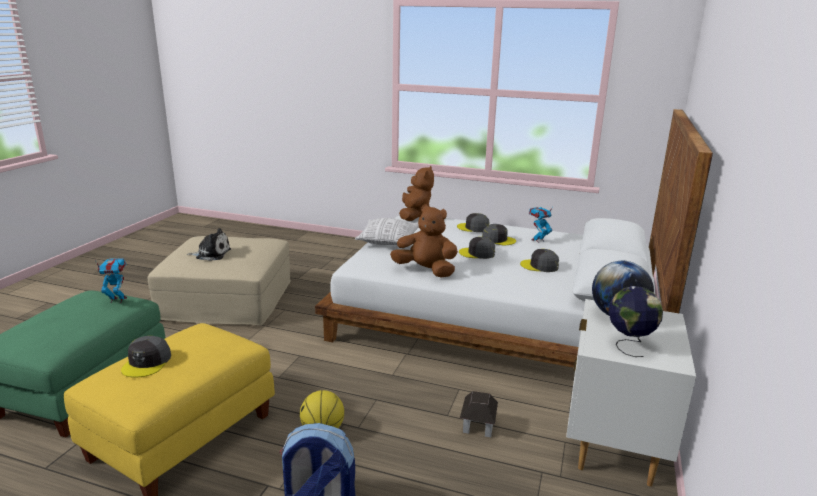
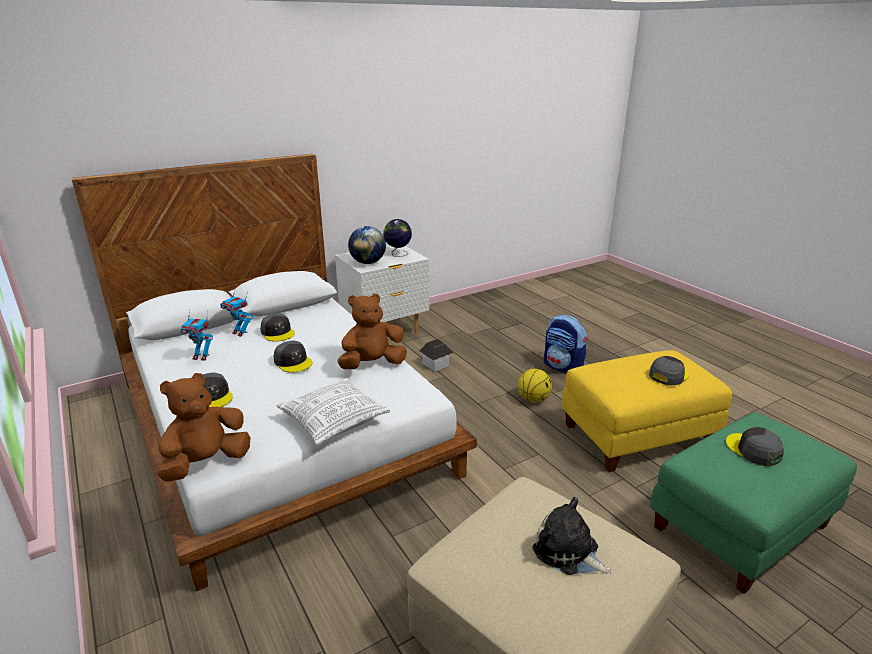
camera: 140 degrees left, 5 degrees up
(117, 300) = (711, 464): toy robot -> toy robot (240, 333)
(426, 271) = (372, 364): brown plush toy -> brown plush toy turned 90 degrees clockwise
(498, 240) = (235, 369): grey cap -> grey cap (753, 450)

